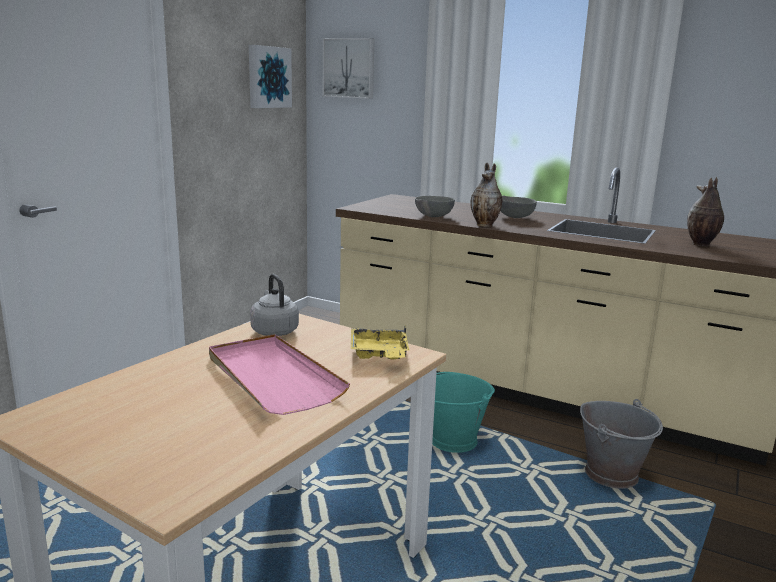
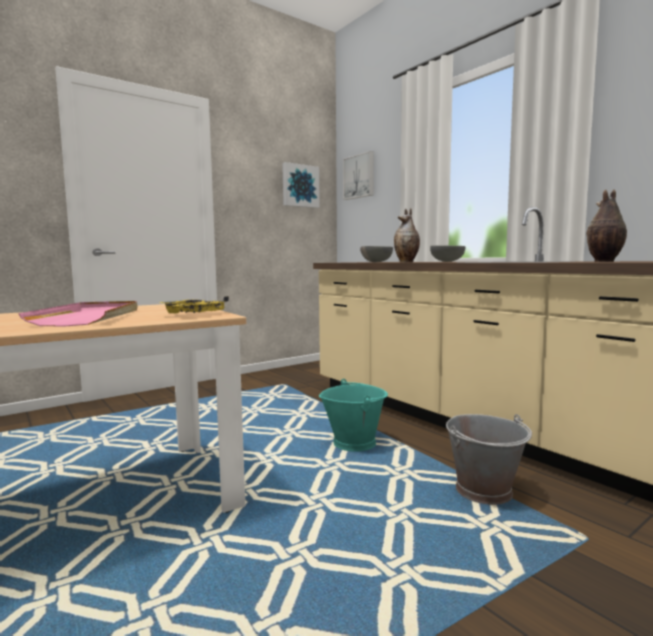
camera: 25 degrees right, 10 degrees down
(274, 331) = (156, 306): grey kettle -> none

